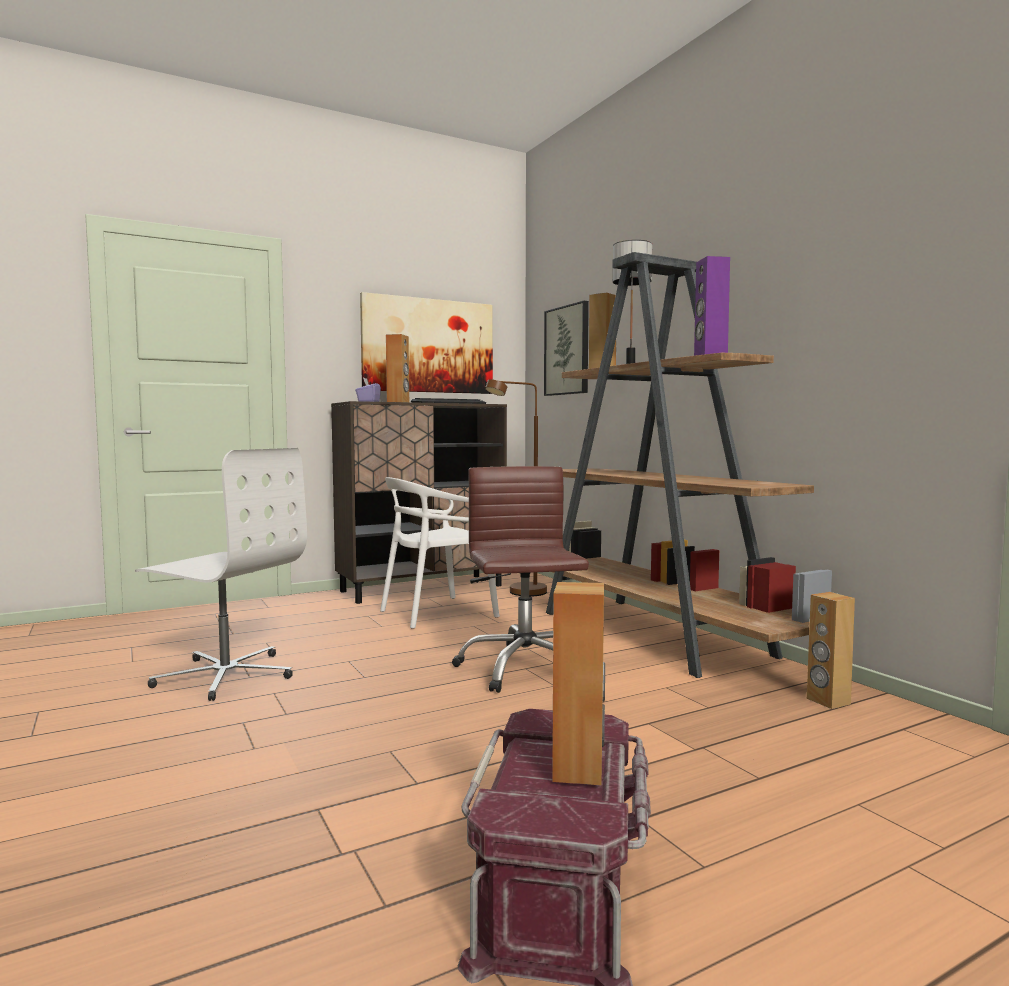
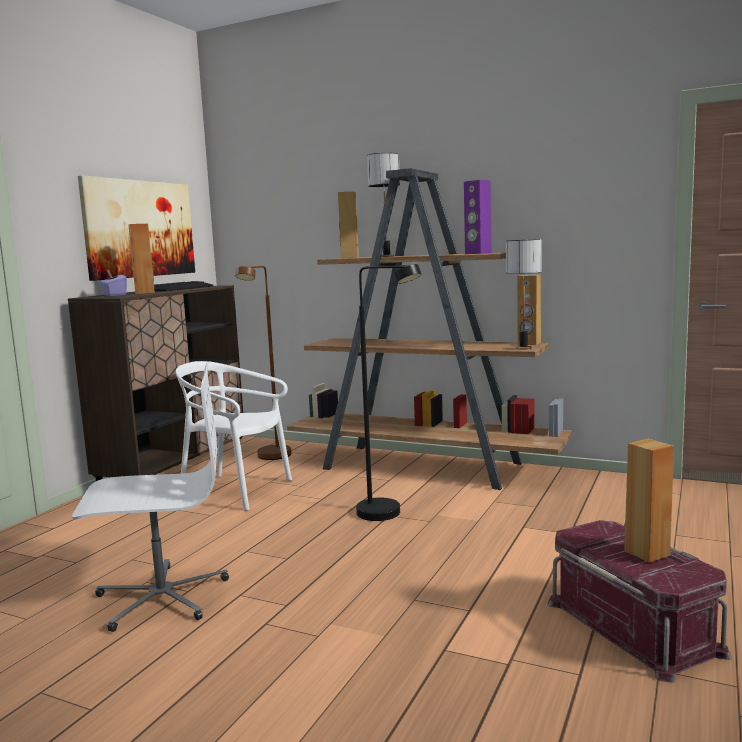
camera: 35 degrees left, 5 degrees up
(438, 613) = (236, 490): white chair -> white chair turned 90 degrees clockwise
(524, 668) = (388, 515): brown office chair -> black floor lamp
(567, 350) = (275, 232): picture -> none
(752, 485) = (524, 348): none -> table lamp
(828, 701) = (583, 484): brown speaker -> brown speaker (529, 343)

